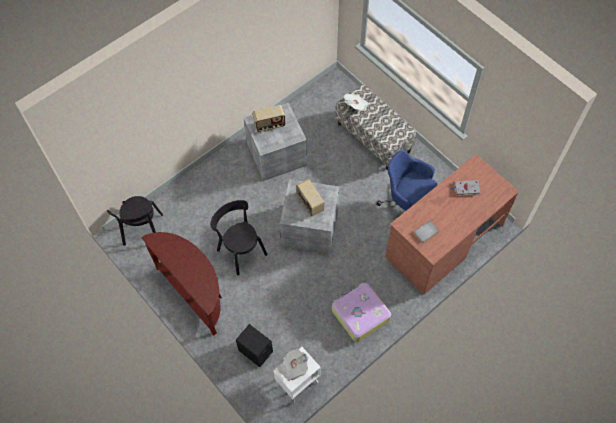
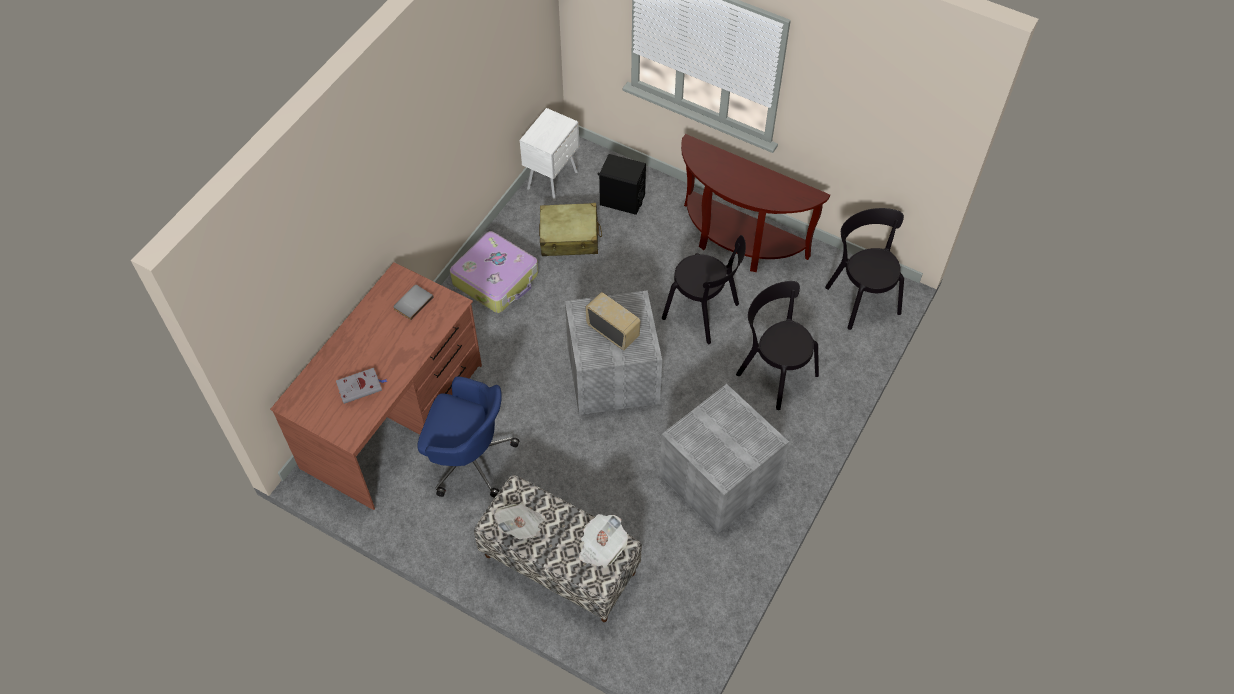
camera: 160 degrees right, 5 degrees down
(218, 202) = (774, 372): none -> black chair
(269, 125) = (737, 441): radio -> none
(293, 367) = (554, 130): newspaper -> newspaper (521, 526)
(302, 332) = (569, 237): none -> beige suitcase

